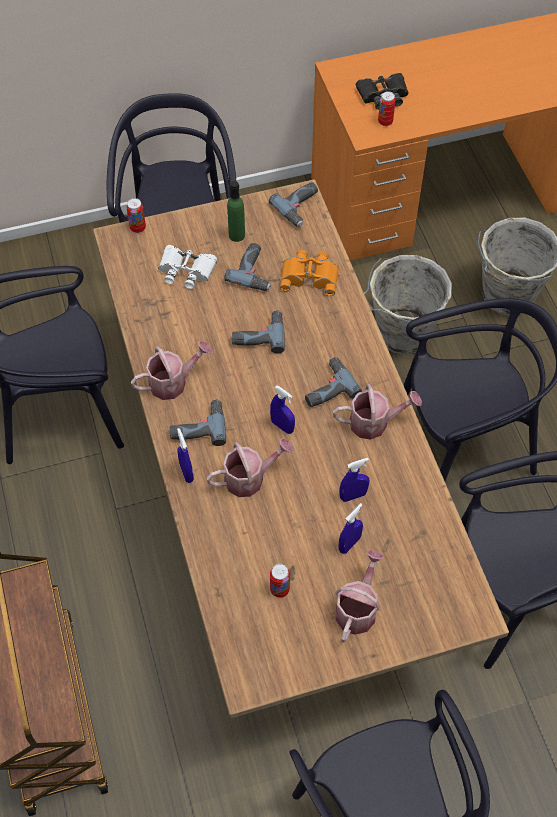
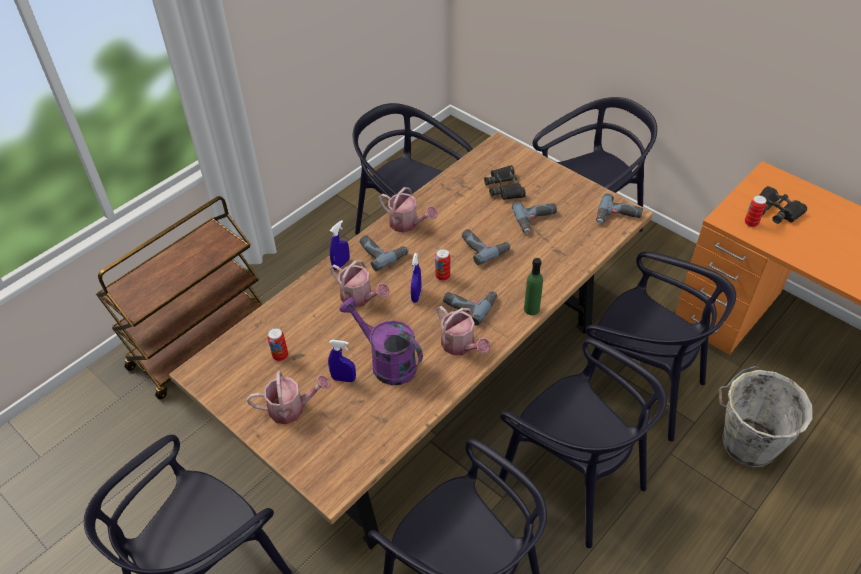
camera: 60 degrees right, 10 degrees down
(138, 228) = (517, 149): can -> can (442, 276)
(186, 270) = (504, 187): white binoculars -> black binoculars
(236, 235) = (559, 197): green bottle -> green bottle (531, 309)
(310, 275) = (561, 250): orange binoculars -> none
(353, 495) = (386, 362): blue spray bottle -> purple watering can
(401, 333) = (639, 387): grey bucket -> black chair

